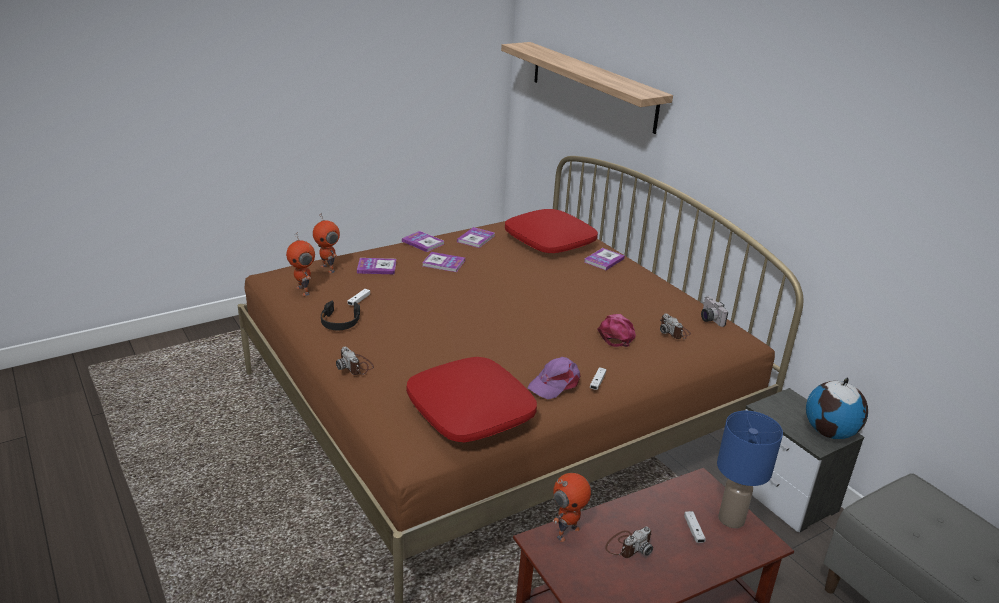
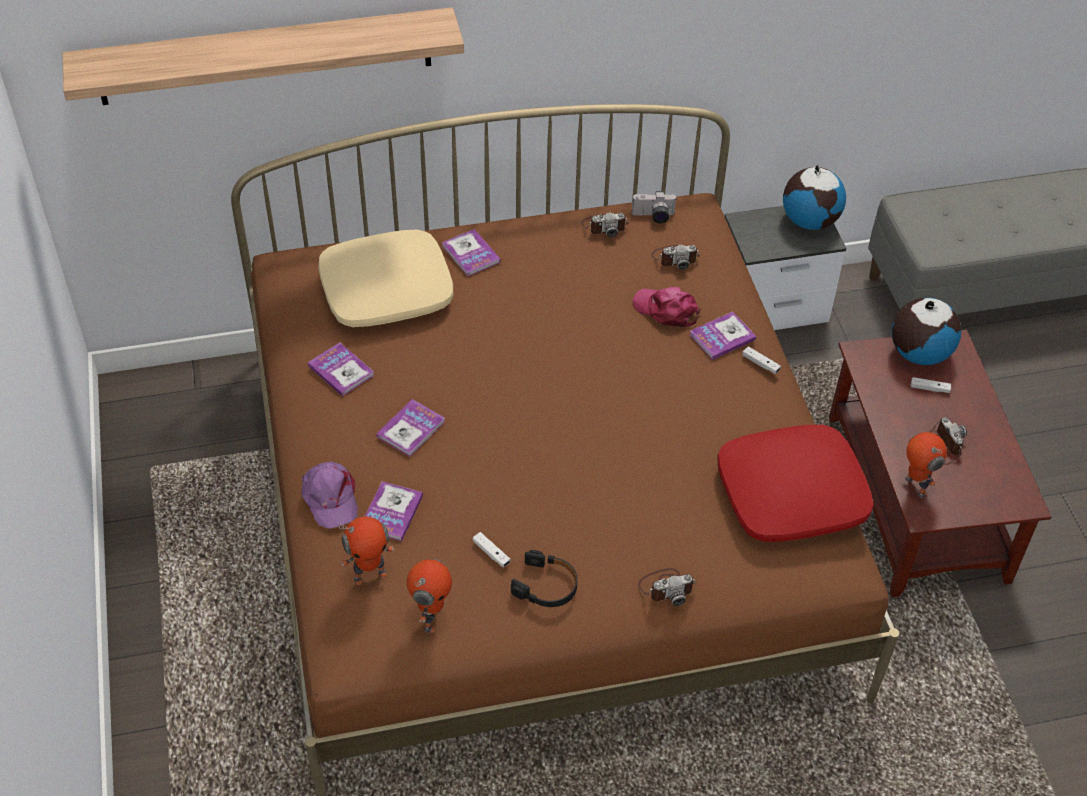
camera: 70 degrees left, 20 degrees up
(303, 290) = (431, 618): toy robot -> toy robot turned 60 degrees counterclockwise
(423, 242) = (326, 437): book -> book (722, 337)
(550, 241) = (387, 290): red pillow -> beige pillow
(555, 383) = (756, 401): purple cap -> purple cap (330, 498)
(678, 301) = (604, 226): none -> camera
(732, 518) = (918, 353): blue table lamp -> globe

